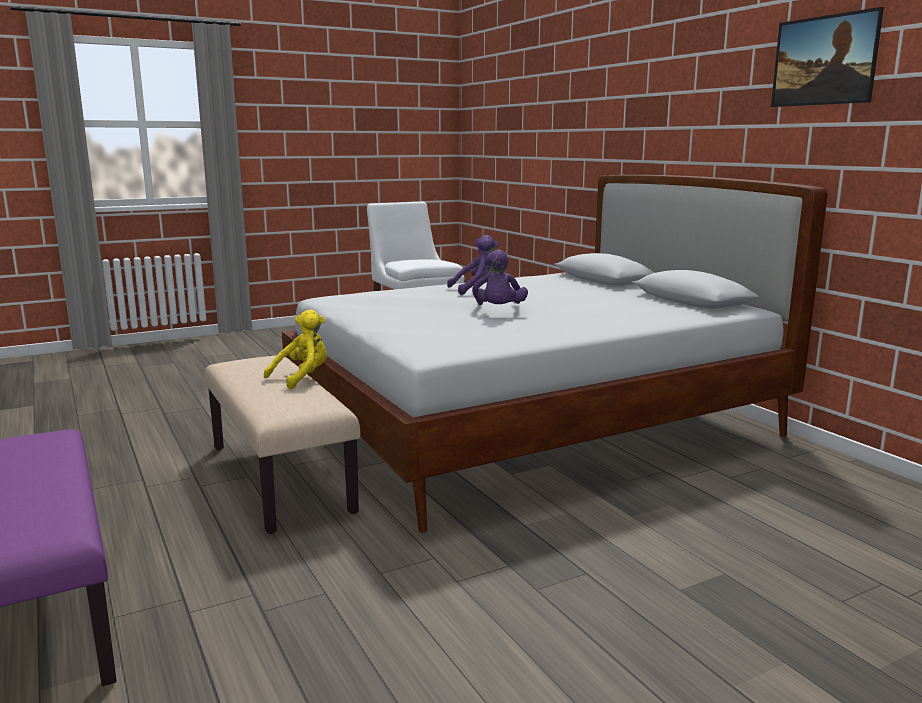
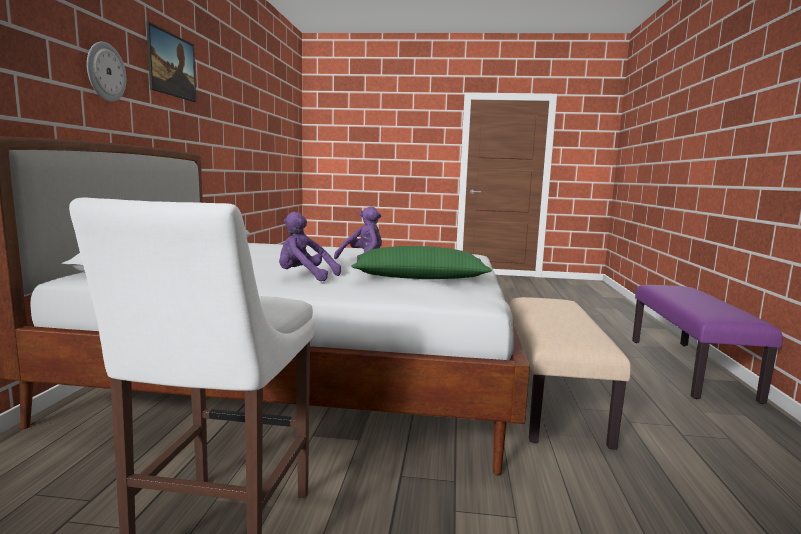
camera: 145 degrees left, 5 degrees down
(302, 377) = (534, 314): yellow plush toy -> none
(395, 301) = (419, 278): none -> green pillow
(713, 105) = (105, 72): none -> wall clock

